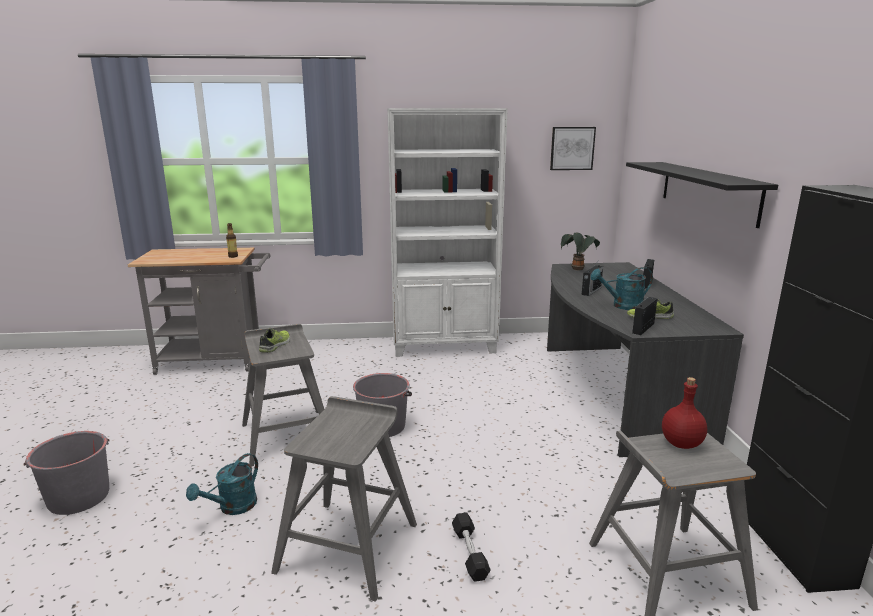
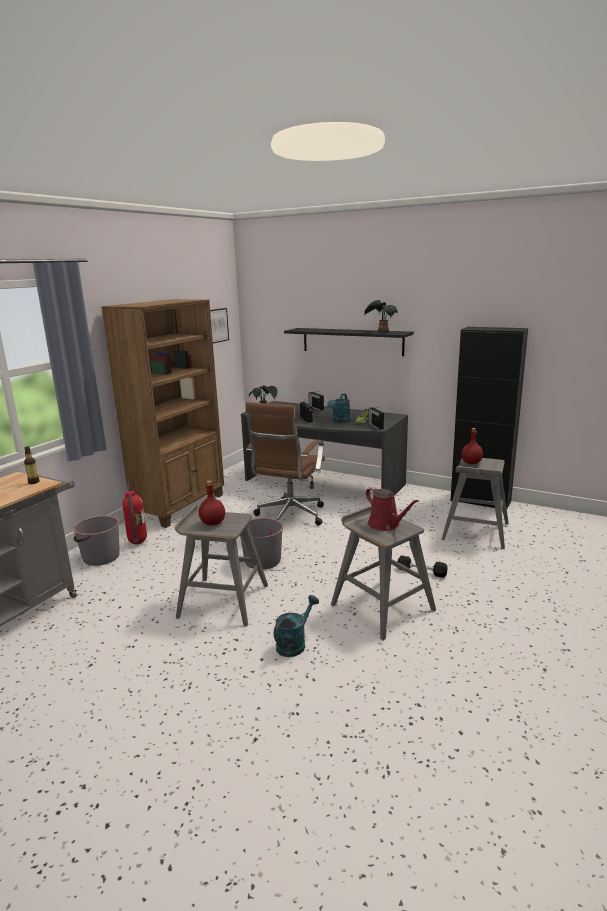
camera: 55 degrees left, 0 degrees up
(78, 497) = (186, 727): grey bucket -> grey bucket (100, 557)
(232, 507) = (294, 643): turquoise watering can -> turquoise watering can turned 120 degrees counterclockwise
(276, 345) = (213, 523): shoe -> red bottle
(347, 433) = (386, 525): none -> red watering can
(355, 357) = (137, 543): none -> fire extinguisher
(445, 345) = (181, 506): white bookcase -> brown bookcase
(497, 405) = (289, 517): none -> brown office chair
(717, 178) = (382, 332): none -> potted plant

